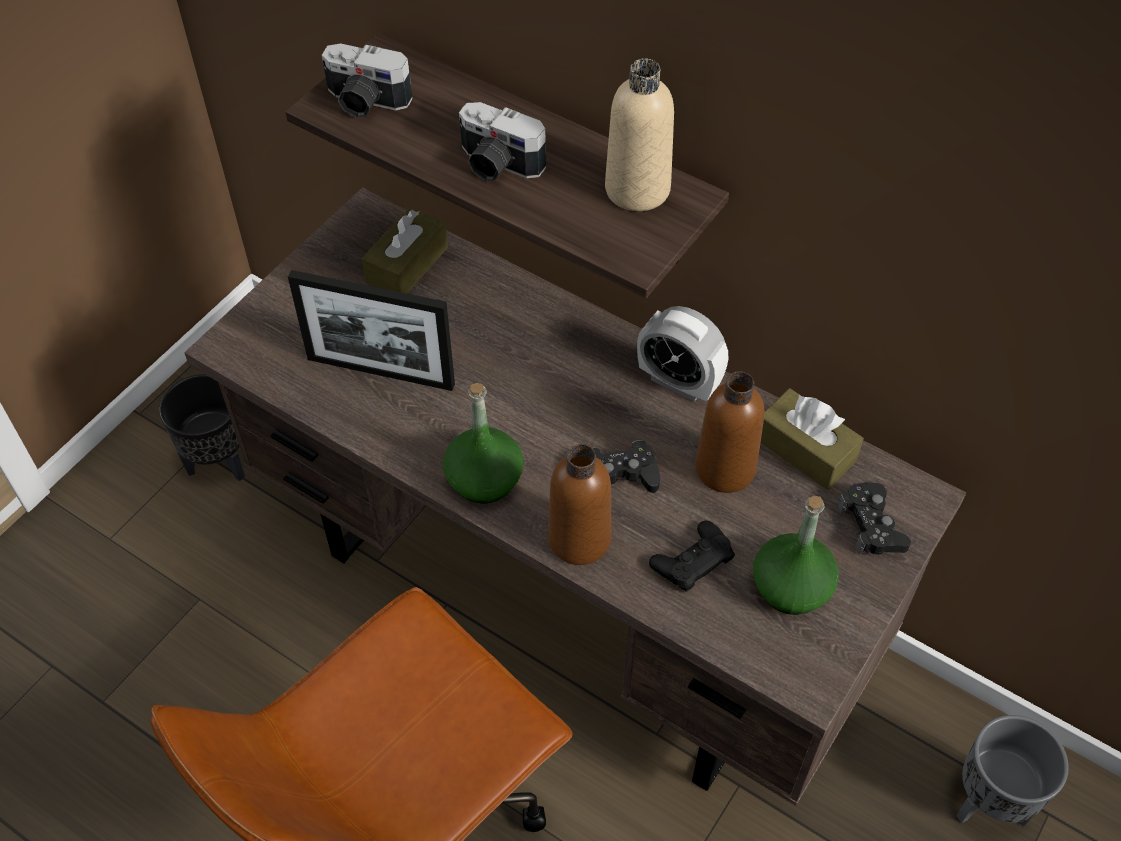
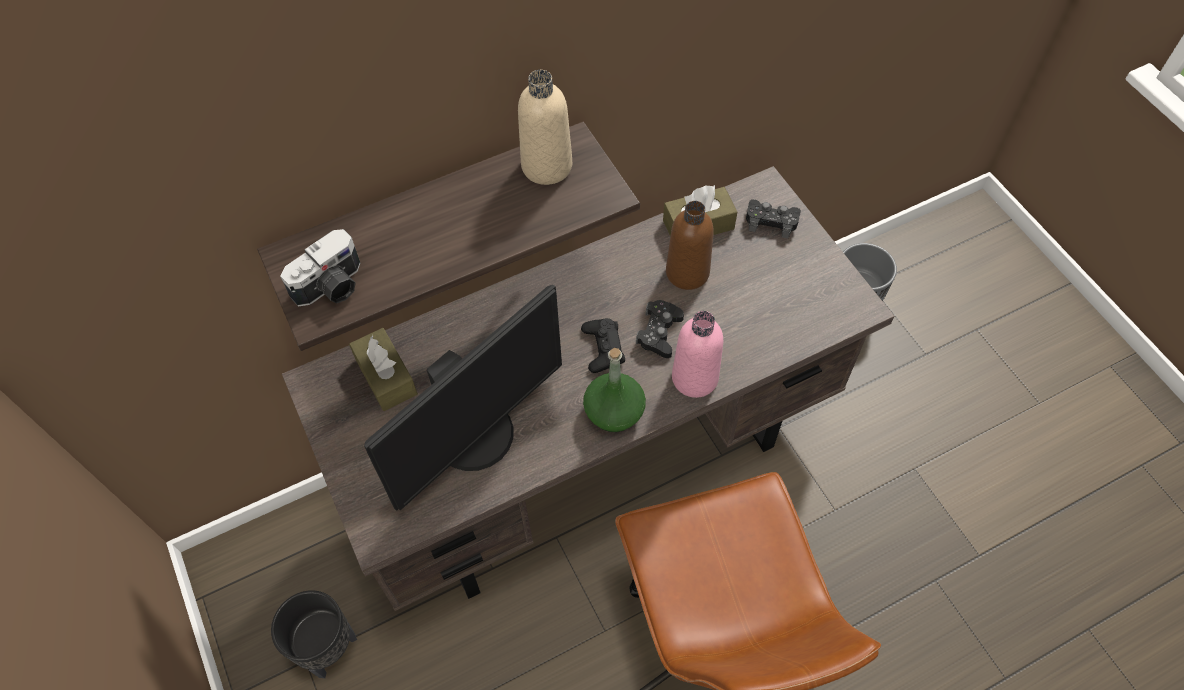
camera: 60 degrees left, 5 degrees up
(380, 372) = (477, 437): picture frame -> monitor
(497, 165) = (464, 233): camera -> none
(579, 539) = (694, 378): brown bottle -> pink bottle
(678, 382) = (604, 263): alarm clock -> none
(692, 560) = (745, 323): black game controller -> black game controller (603, 348)
(791, 588) = (792, 283): green bottle -> none

